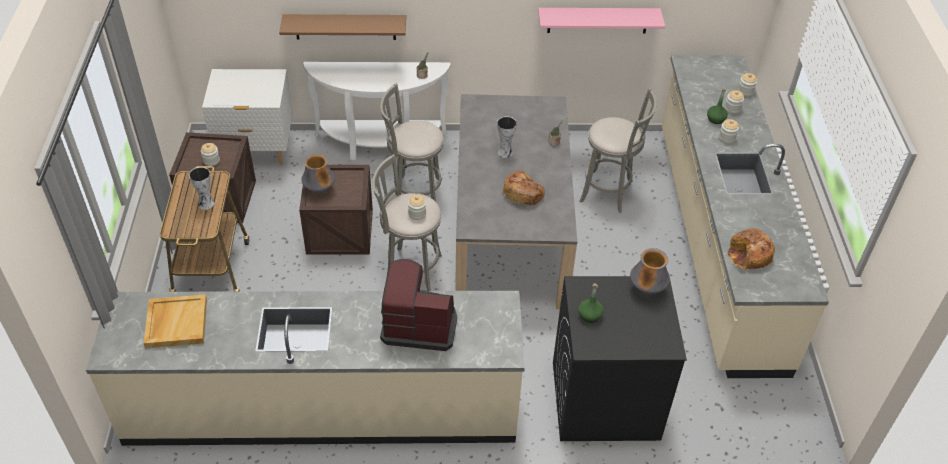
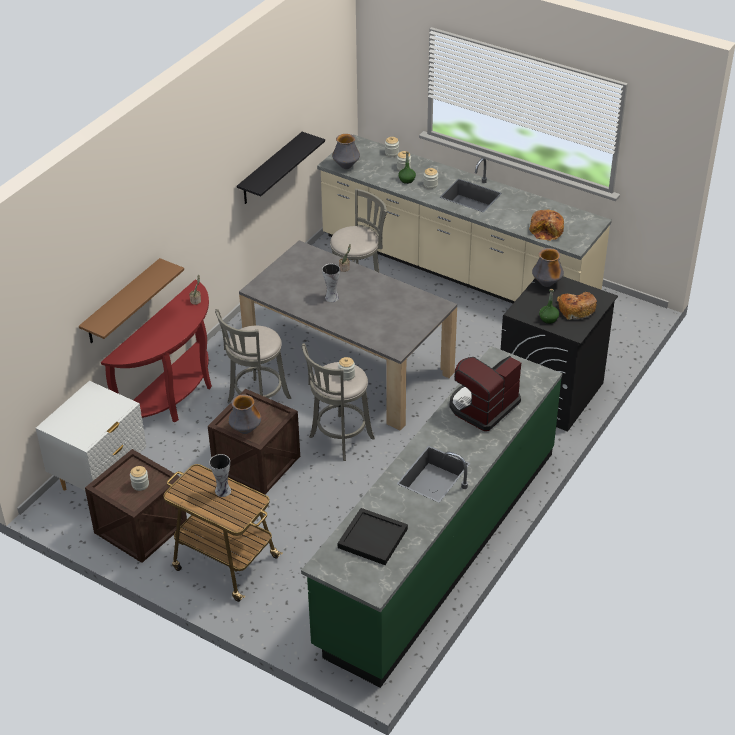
camera: 55 degrees left, 5 degrees down
(176, 322) = (372, 538): beige tray -> black tray
(323, 406) = (438, 546): beige counter -> green counter
(380, 145) = (175, 397): white console table -> red console table
(523, 193) = (384, 307): bread -> bread (576, 309)
(597, 20) = (270, 169): pink shelf -> black shelf
(690, 72) = (346, 166): none -> vase

